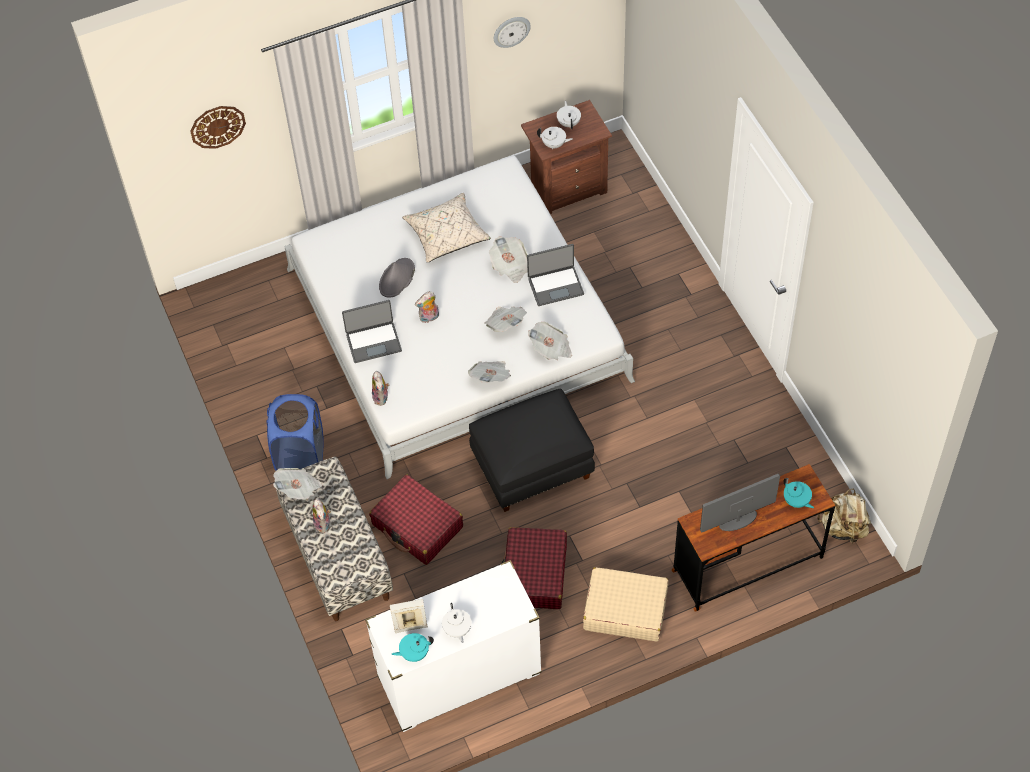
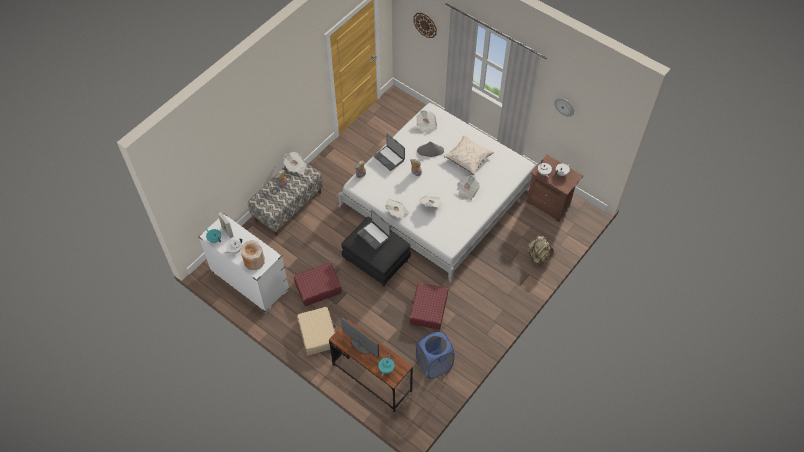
camera: 60 degrees right, 0 degrees up
(300, 457) = (331, 169): blue laundry basket -> blue laundry basket (434, 364)
(417, 526) = (319, 229): red suitcase -> red suitcase (428, 309)
(498, 607) = (254, 261): none -> beige vase
(551, 349) = (428, 229): newspaper -> newspaper (426, 126)
(555, 285) = (467, 215): laptop -> laptop (374, 235)
(843, 528) = (417, 415): beige backpack -> beige backpack (538, 256)

